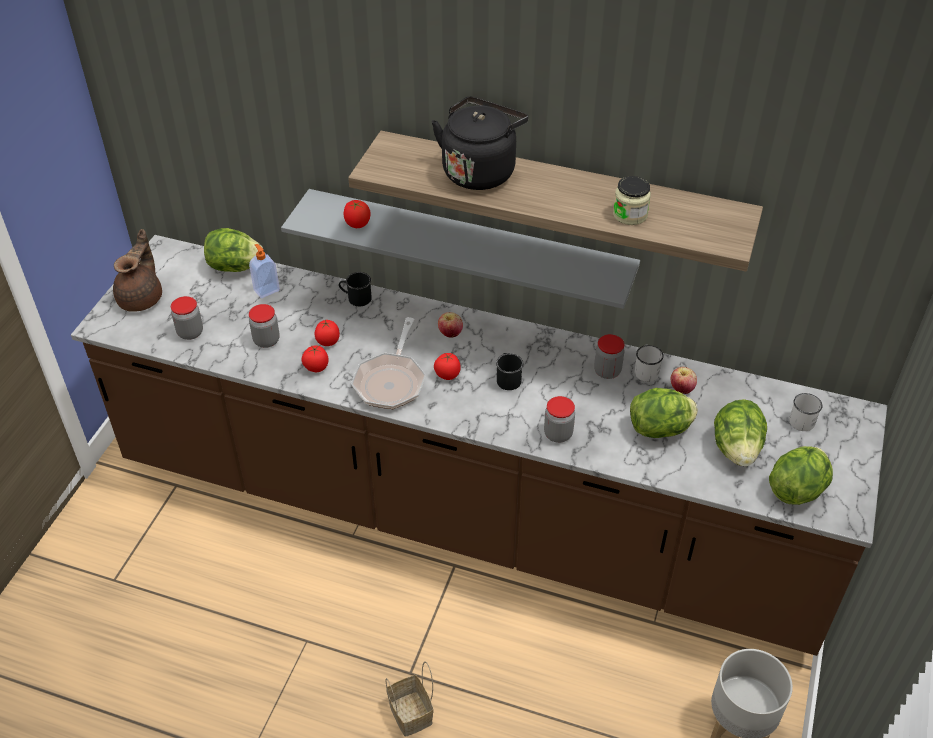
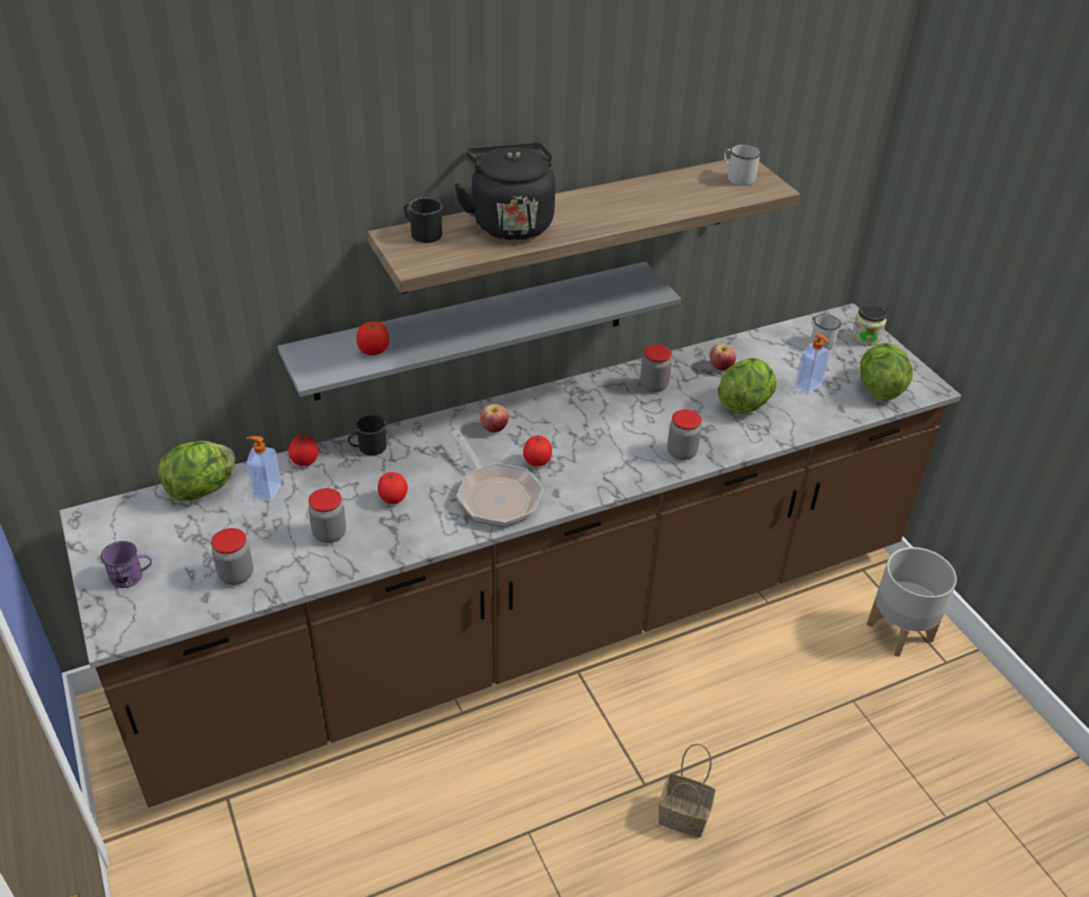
camera: 45 degrees left, 5 degrees down
(142, 298) = (132, 576): brown teapot -> purple mug
(316, 368) = (412, 527): tomato -> tomato (304, 462)
(508, 378) = (588, 435): black mug -> black mug (422, 233)
(630, 215) = (675, 201): jar -> jar (865, 337)
(646, 370) = (679, 368): white mug -> white mug (737, 177)
(736, 449) = (809, 386): lettuce -> soap dispenser

